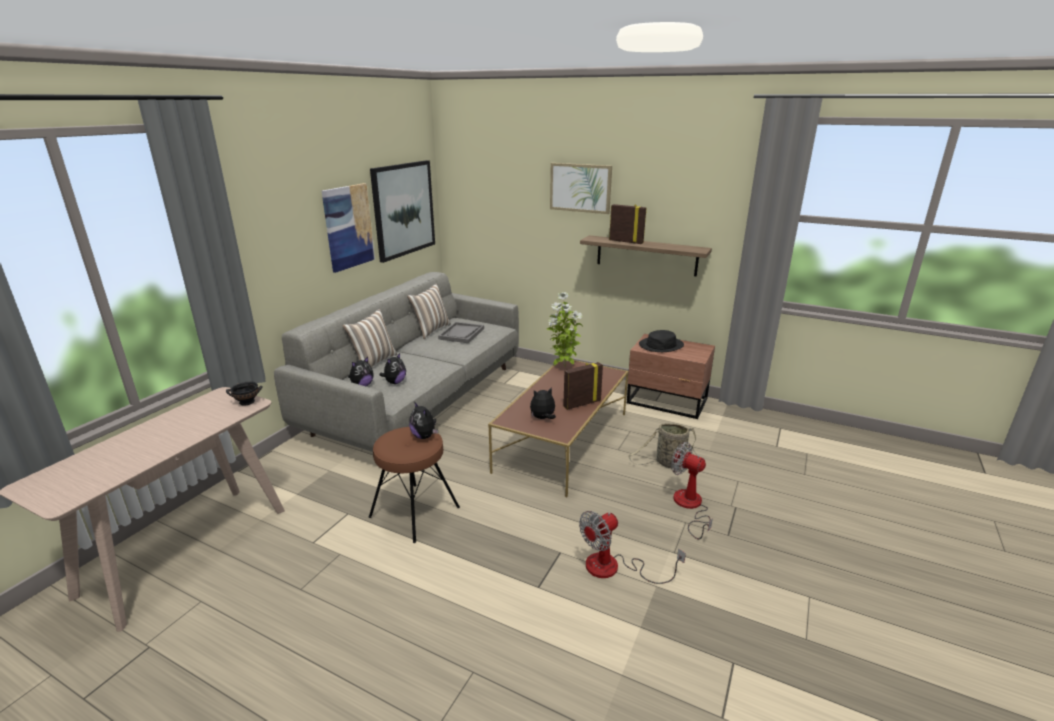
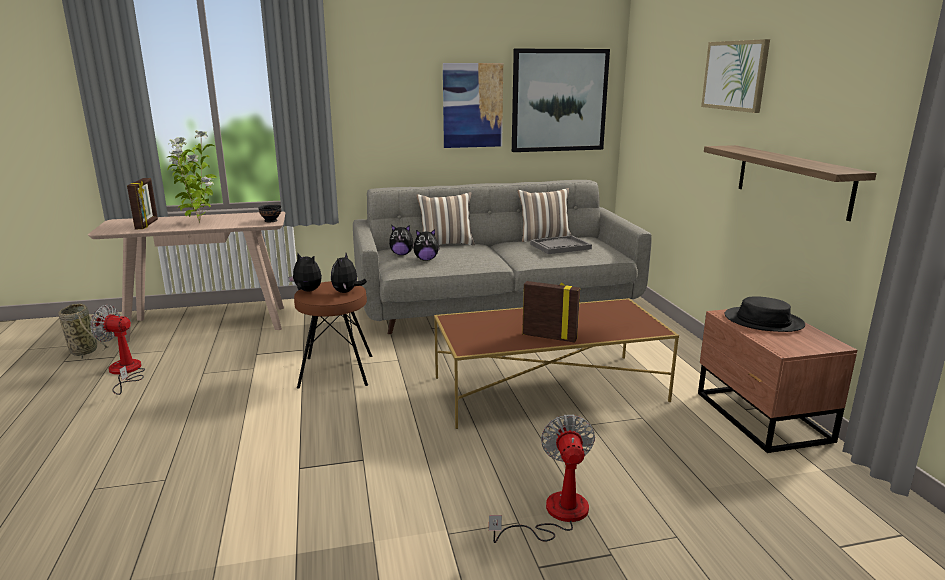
camera: 50 degrees right, 5 degrees down
(543, 418) = (485, 331): plush toy -> plush toy (307, 291)
(563, 368) = (608, 306): potted plant -> potted plant (198, 223)
(614, 568) = (373, 501): fan -> fan (125, 372)
(626, 242) = (759, 153): picture frame -> picture frame (147, 224)
(667, 463) = (620, 467): basket -> basket (83, 350)

